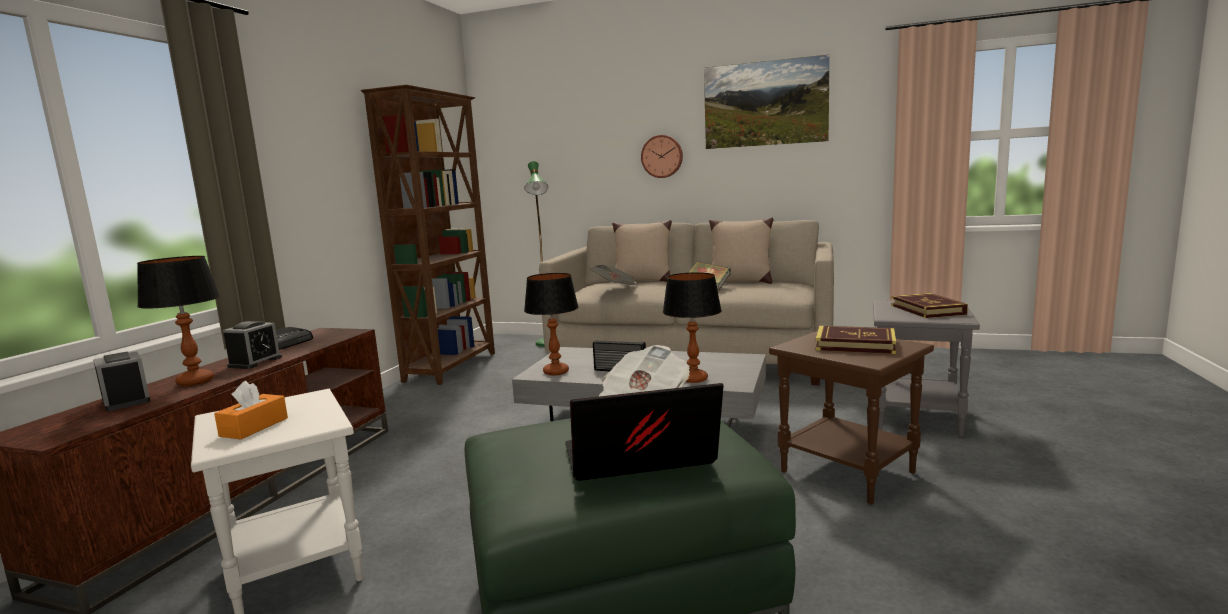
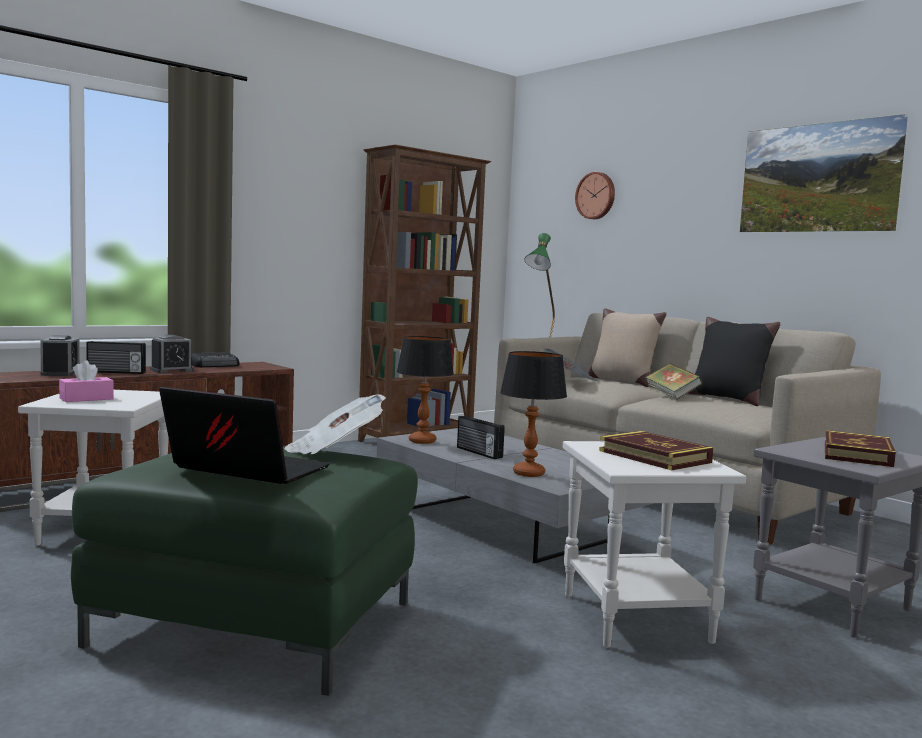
camera: 30 degrees right, 5 degrees down
(196, 381) = (116, 372): table lamp -> radio
(254, 427) = (86, 399): orange tissue box -> pink tissue box
(662, 156) = (689, 238): wall clock -> wall clock (596, 196)
(740, 281) = (727, 399): beige pillow -> black pillow
(849, 472) = (638, 618): brown side table -> white side table

